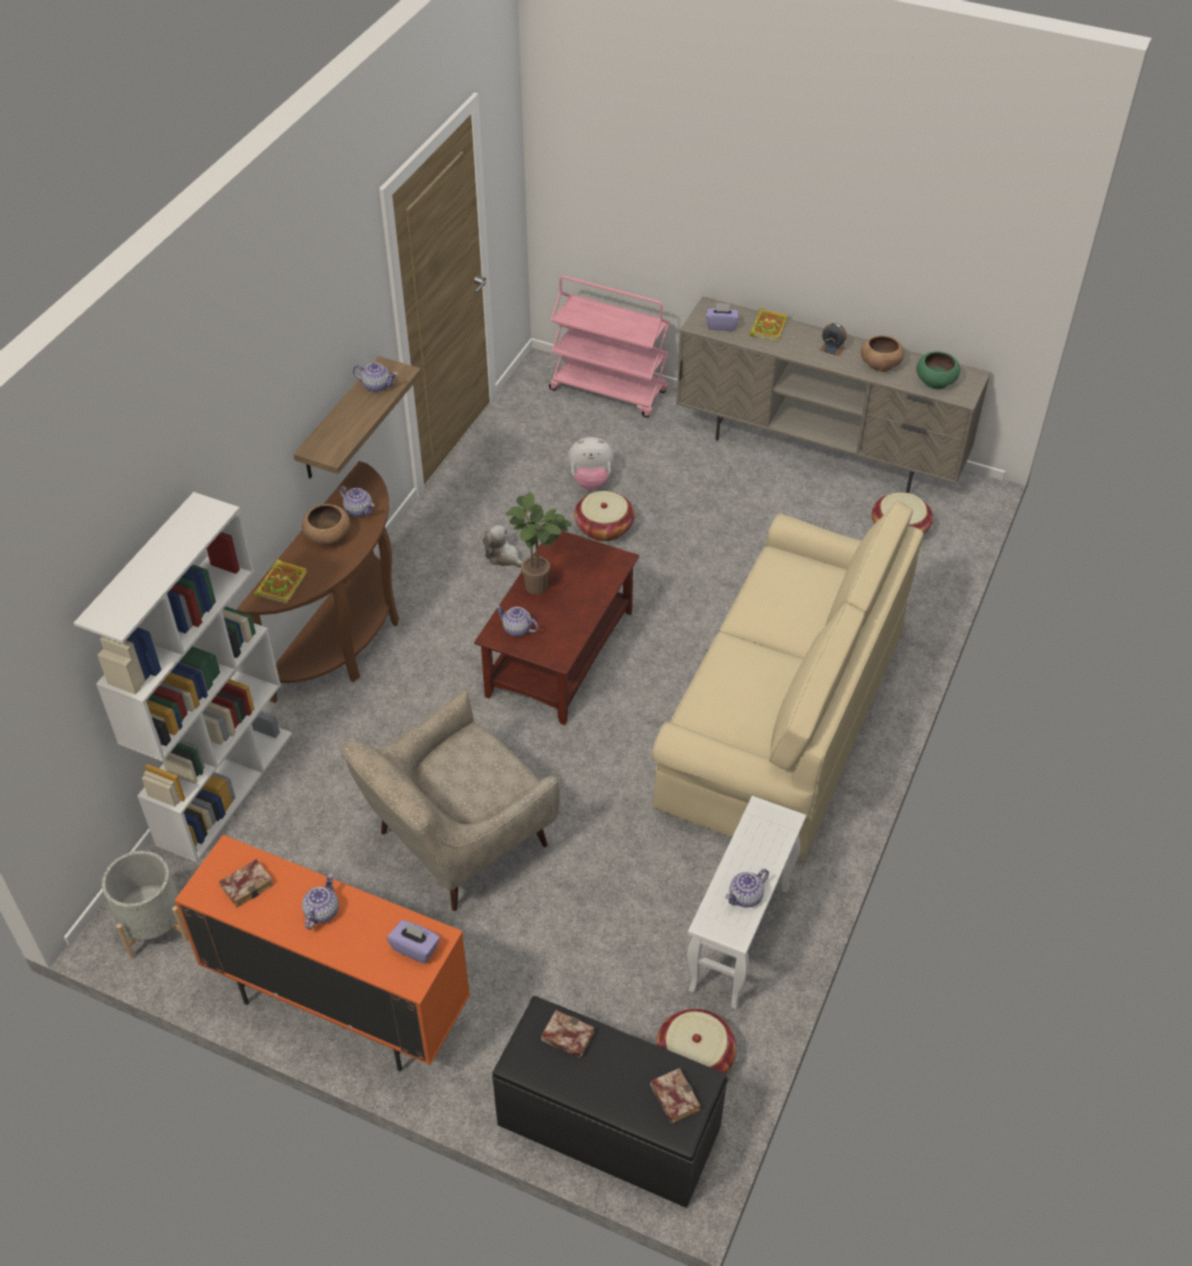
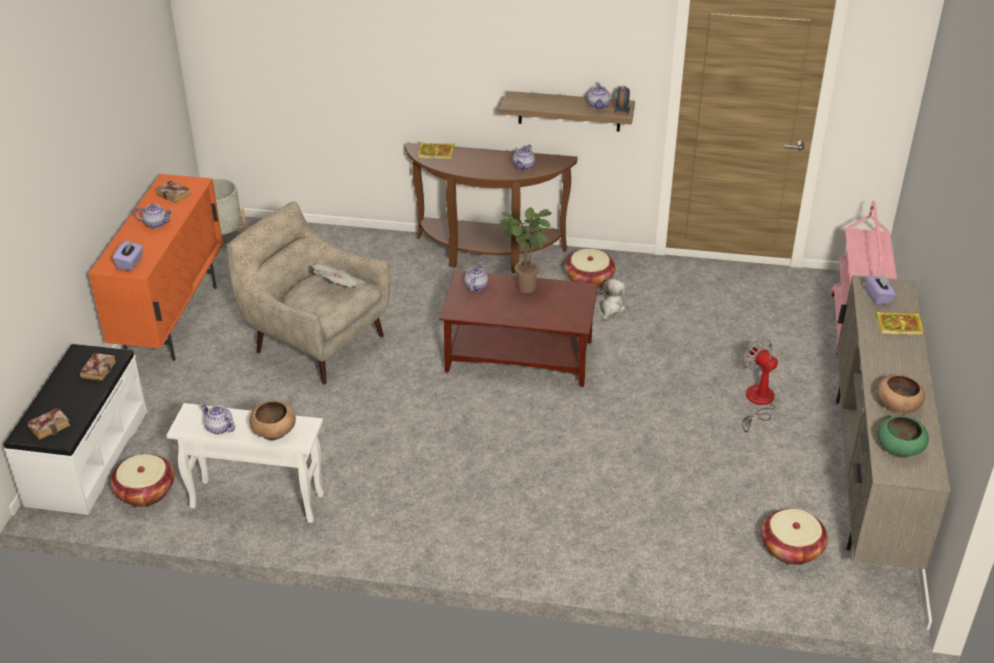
camera: 75 degrees right, 10 degrees down
(225, 787) = (338, 236): white bookcase -> none
(328, 536) = (491, 160): brown bowl -> brown bowl (274, 432)
(468, 756) = (340, 286): none -> newspaper
(590, 481) = (729, 337): plush toy -> none
(604, 527) = (676, 354): basket -> basket (589, 280)
(608, 1127) = (86, 457): black bench -> white bench
(699, 491) = (758, 402): none -> fan
(781, 718) = (499, 494): beige sofa -> none
(832, 348) = (898, 370): alarm clock -> alarm clock (621, 110)

